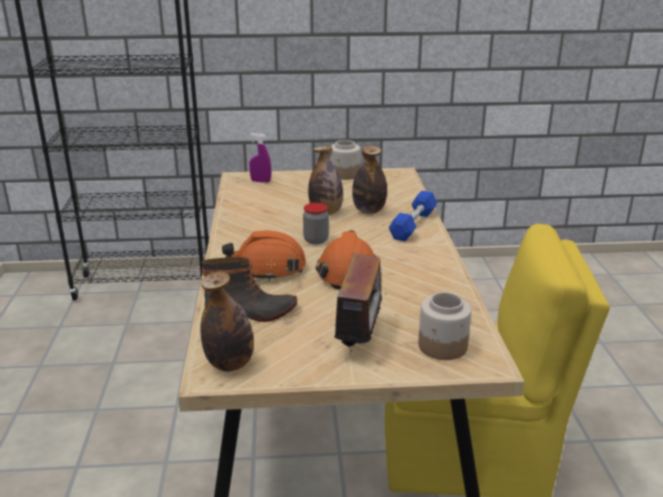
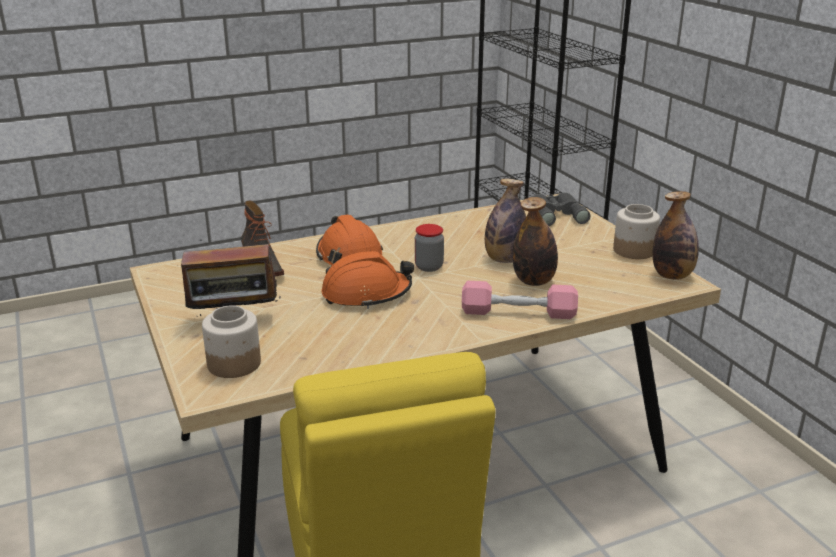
camera: 70 degrees right, 0 degrees up
(230, 364) = (176, 275): bottle -> bottle (672, 275)
(260, 181) = (556, 214): purple spray bottle -> grey binoculars
(413, 225) = (518, 312): blue dumbbell -> pink dumbbell

